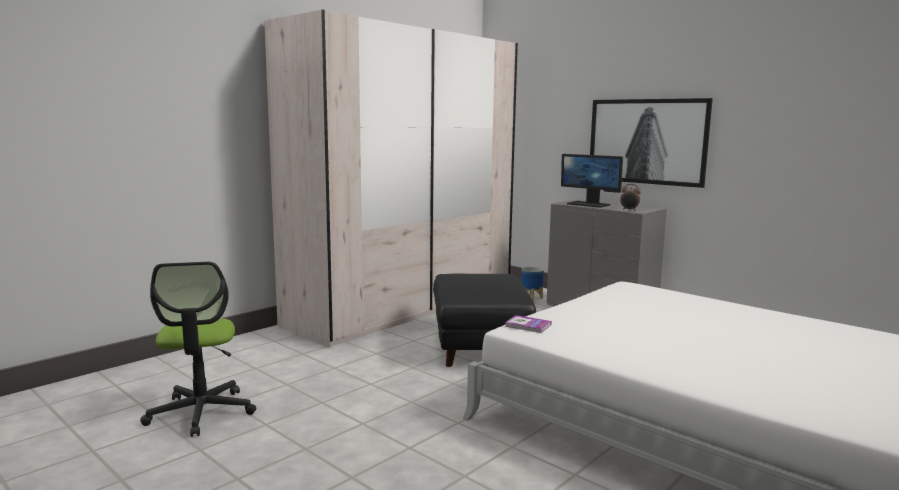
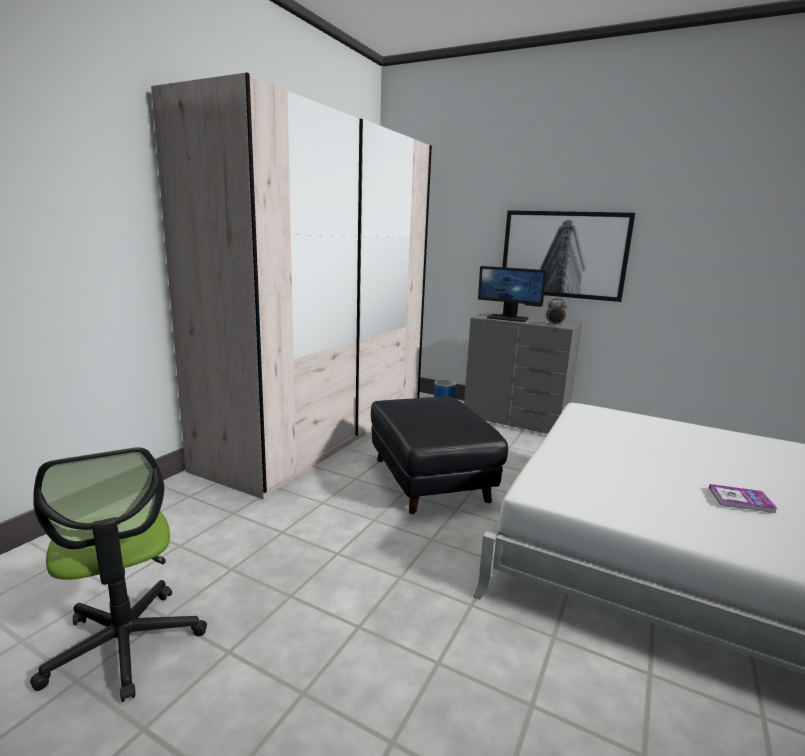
camera: 15 degrees left, 5 degrees up
(528, 325) = (546, 481): book -> book (741, 500)

